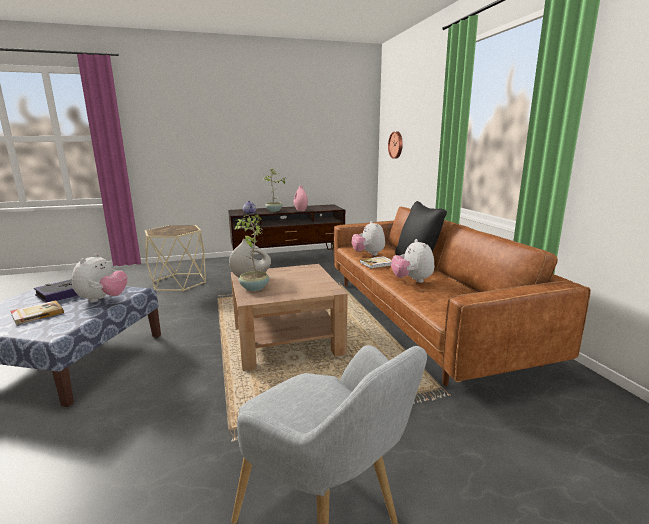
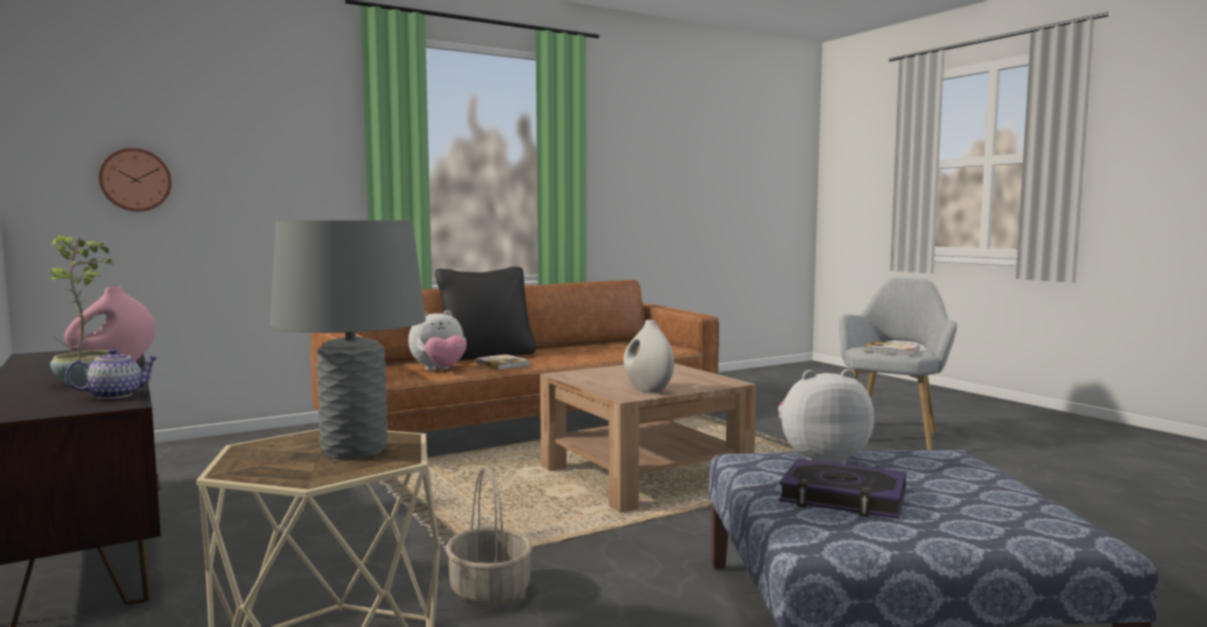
camera: 105 degrees left, 10 degrees down
(37, 314) = (941, 483): book -> book (892, 351)
(169, 231) = (355, 451): none -> grey table lamp
(193, 298) = (489, 591): none -> basket
(253, 288) = (687, 385): potted plant -> none
(412, 280) = (571, 355): plush toy -> none

